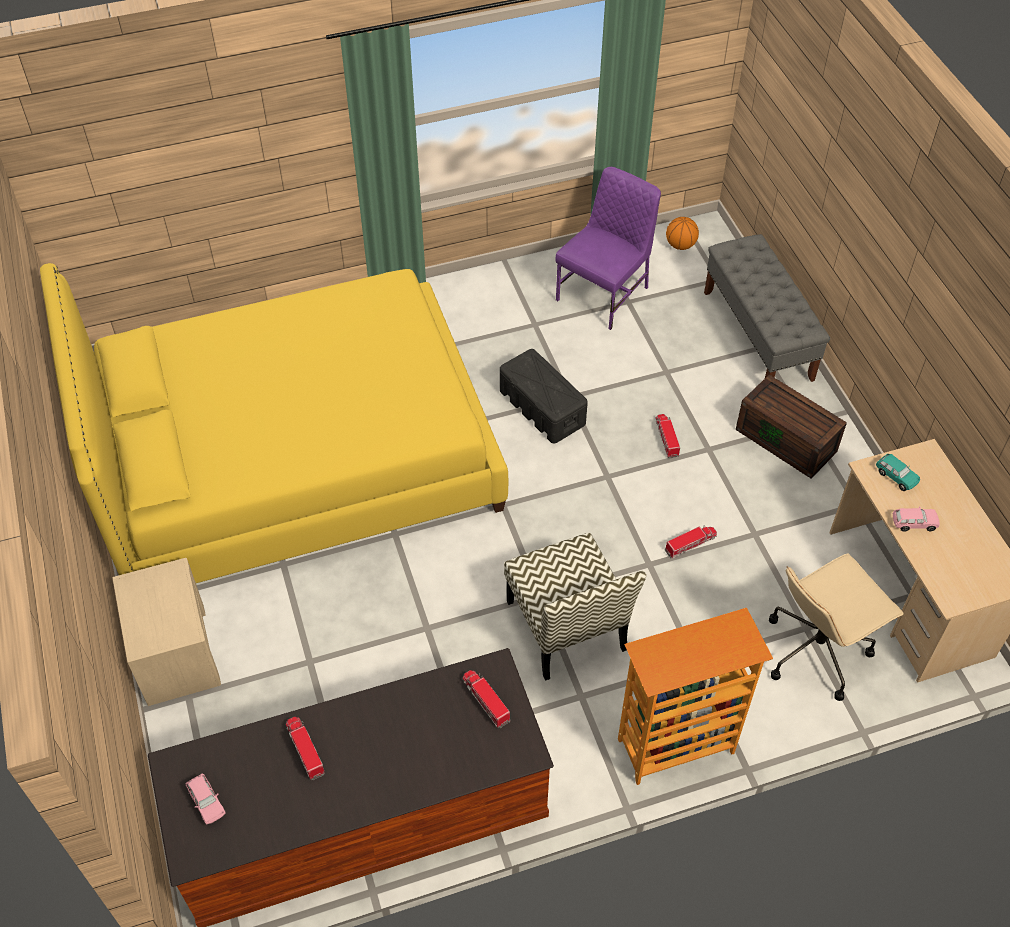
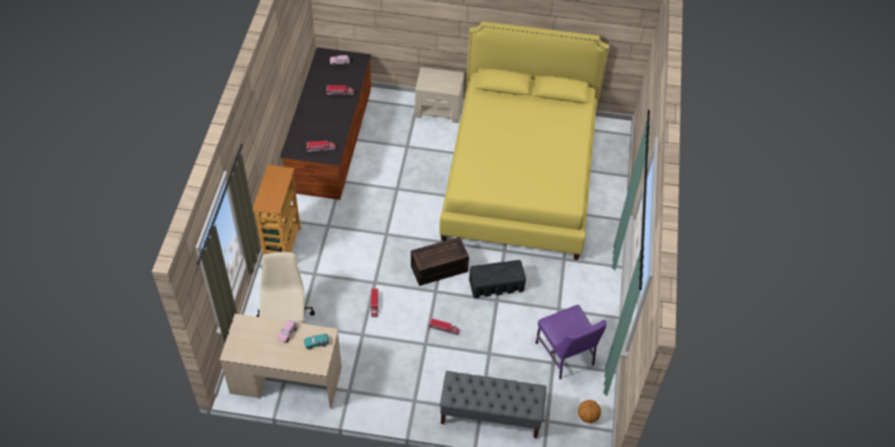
camera: 115 degrees right, 0 degrees up
(567, 627) = (363, 236): chair -> none
(788, 440) = (408, 384): brown storage box -> brown storage box (438, 269)

